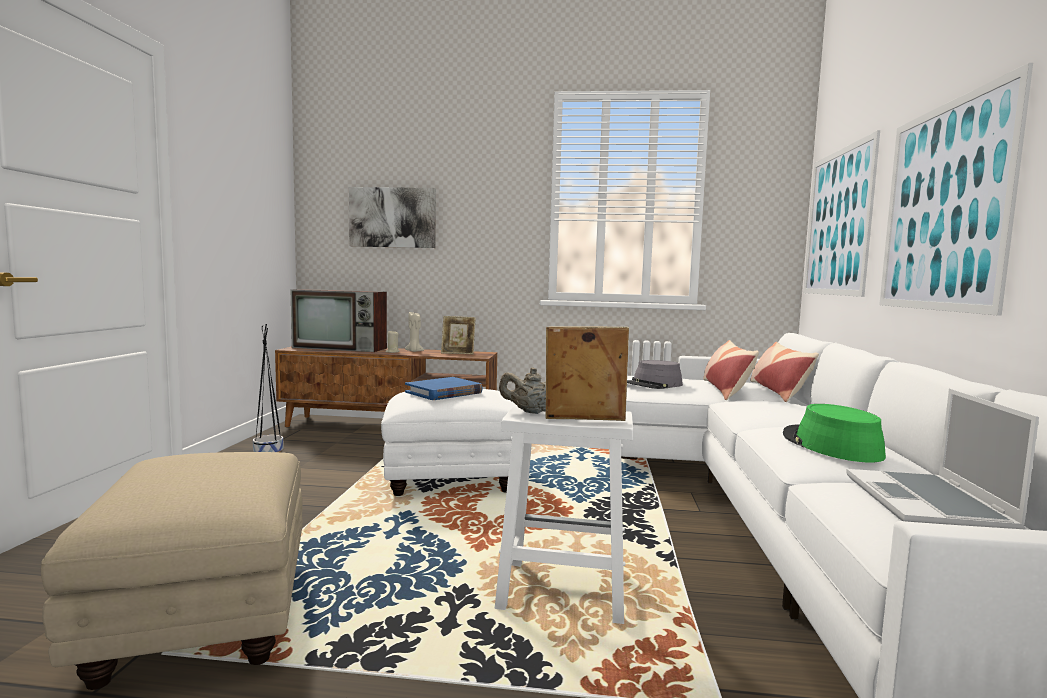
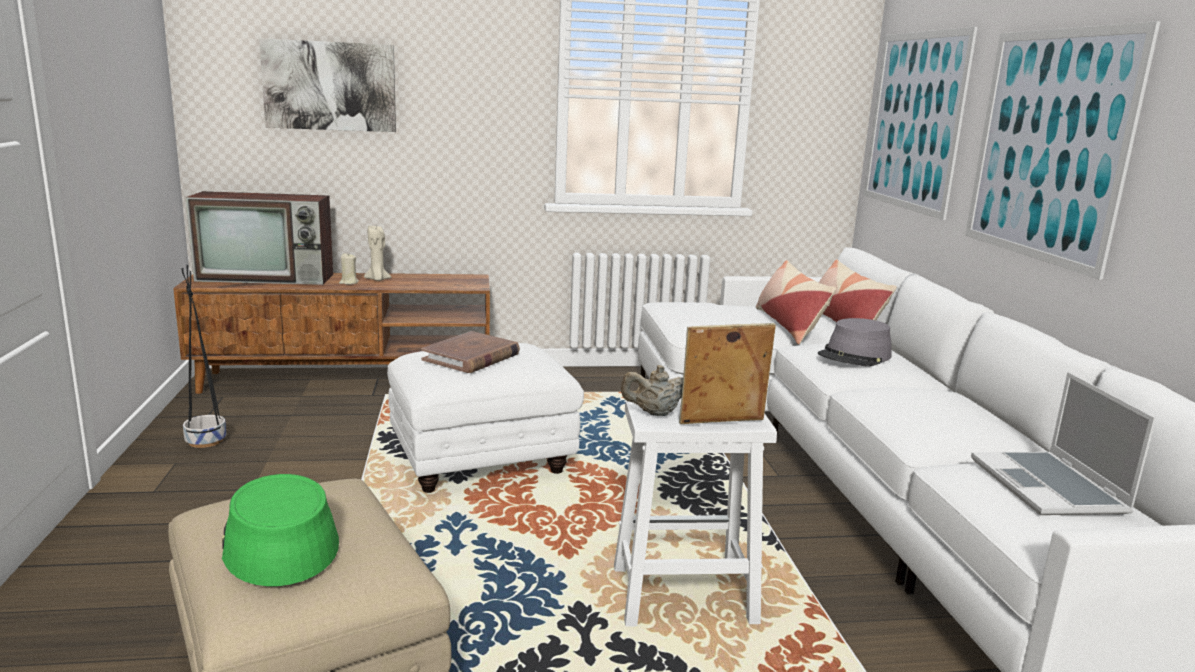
camera: 15 degrees left, 10 degrees up
(444, 392) = (471, 357): blue book -> brown book
(458, 353) = (440, 280): picture frame -> none
(653, 384) = (705, 321): grey hat -> grey hat (855, 355)
(830, 445) = (939, 416): green hat -> green hat (278, 541)

